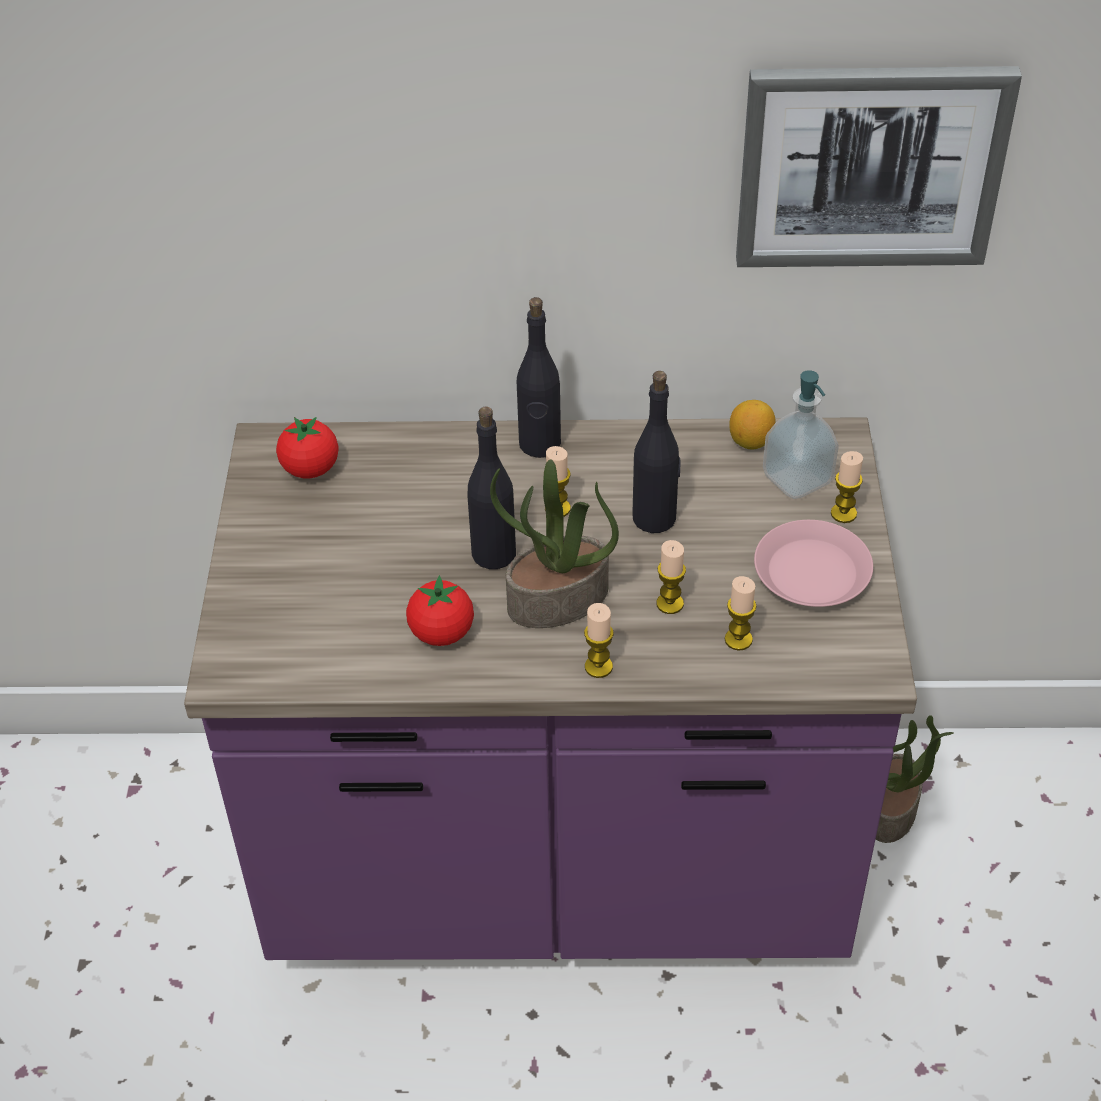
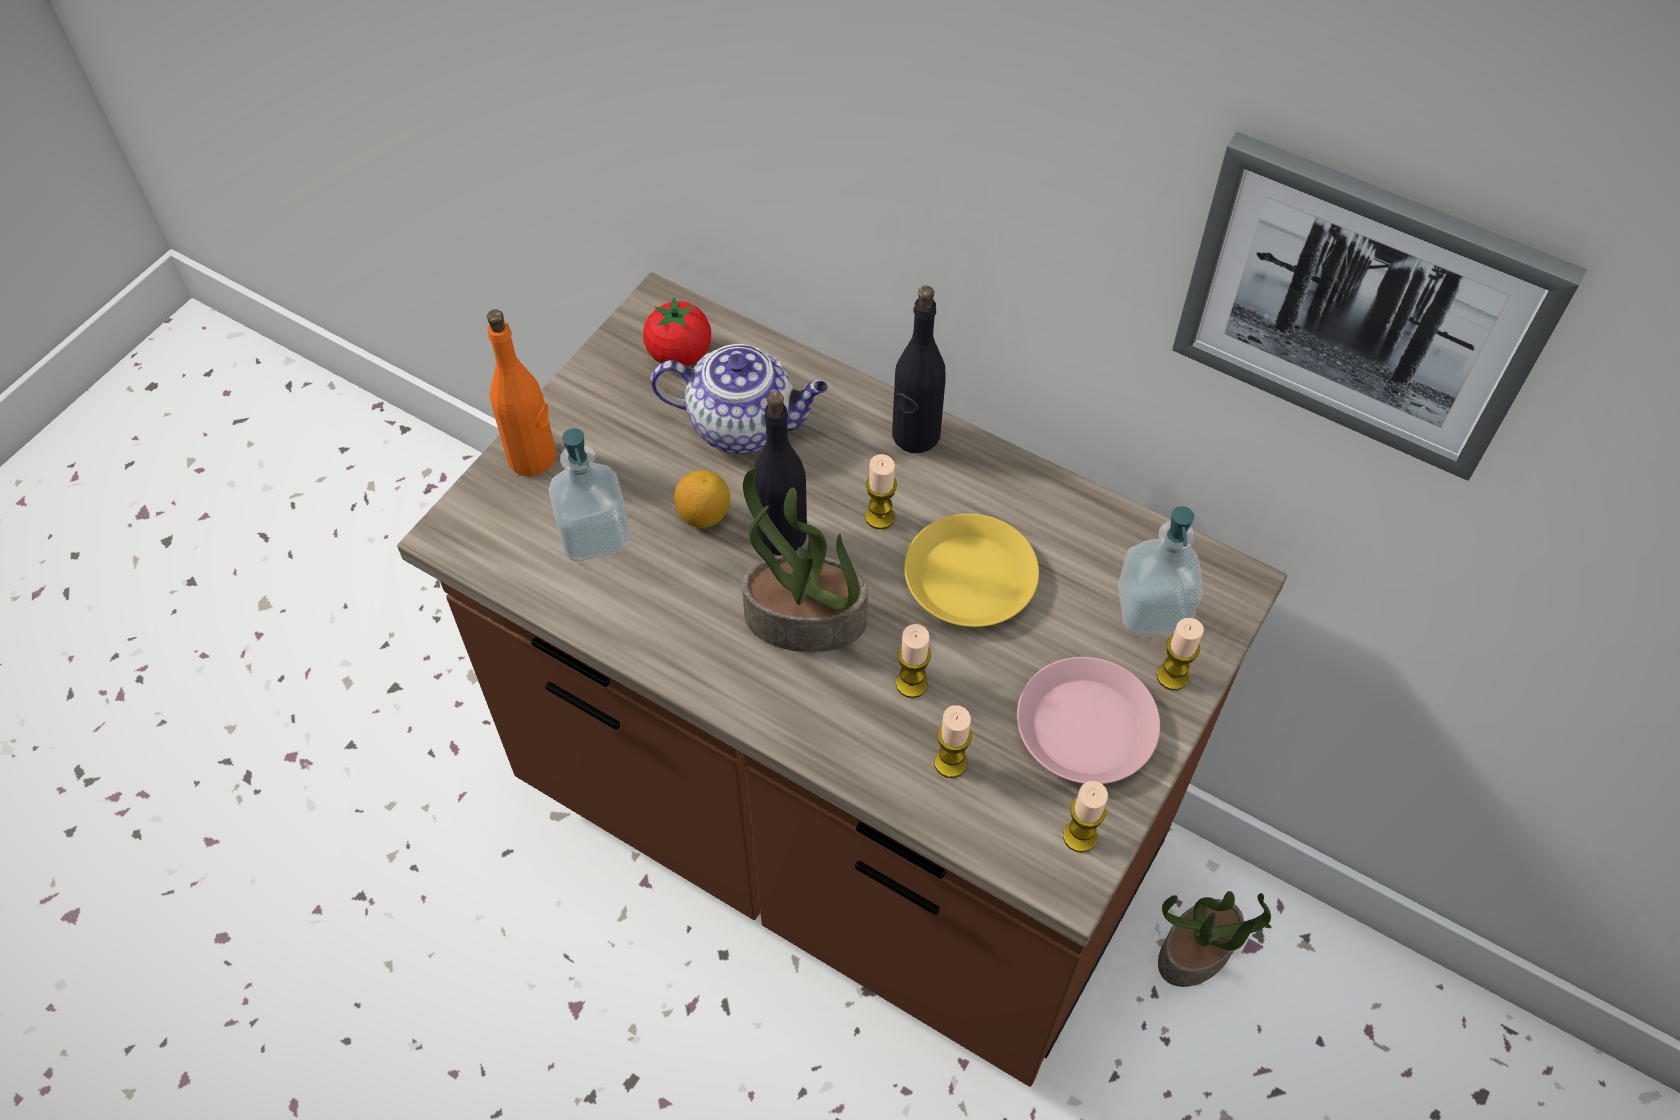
camera: 30 degrees right, 10 degrees up
(249, 591) = (533, 457): none -> orange bottle
(346, 619) = (594, 534): none -> soap dispenser
(403, 494) = (744, 425): none -> teapot
(441, 633) = (670, 596): tomato -> none
(558, 869) = (838, 829): purple counter -> brown counter
(598, 667) = (789, 716): candle -> candle (1079, 836)
(655, 518) = (969, 578): black bottle -> yellow plate
(750, 441) = (1135, 540): lemon -> lemon (704, 515)

